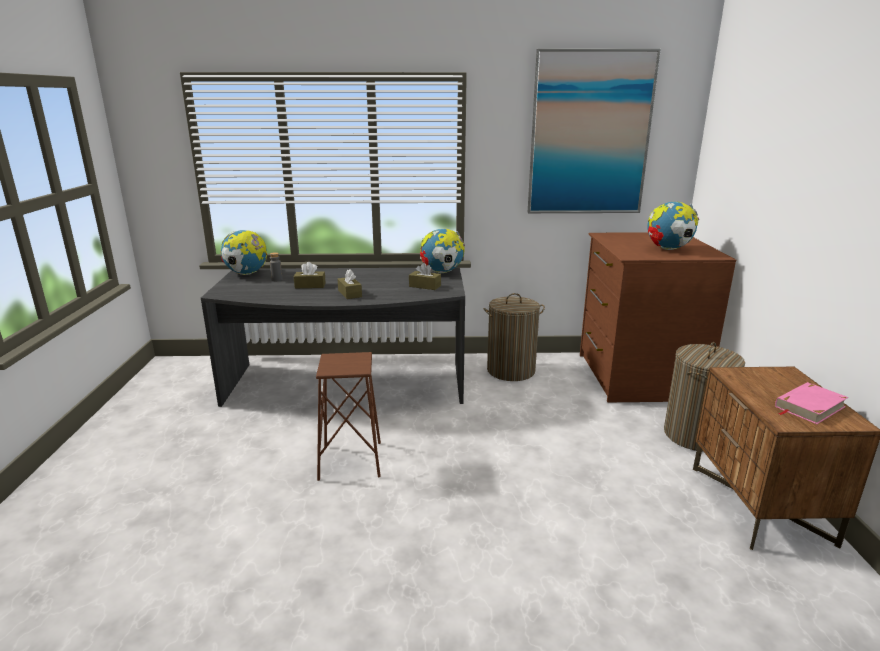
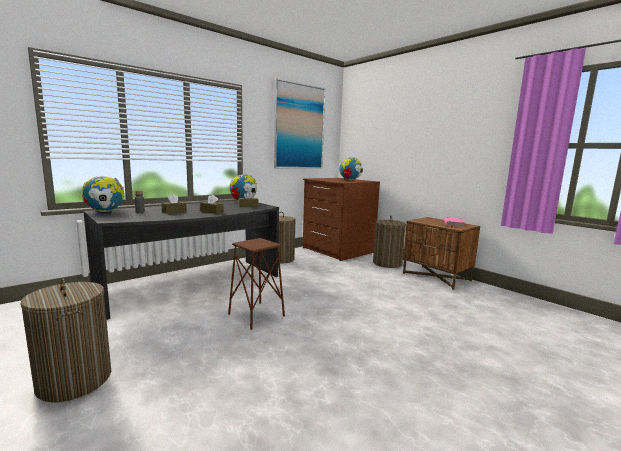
camera: 40 degrees left, 10 degrees down
(121, 471) = (74, 380): none -> laundry basket

